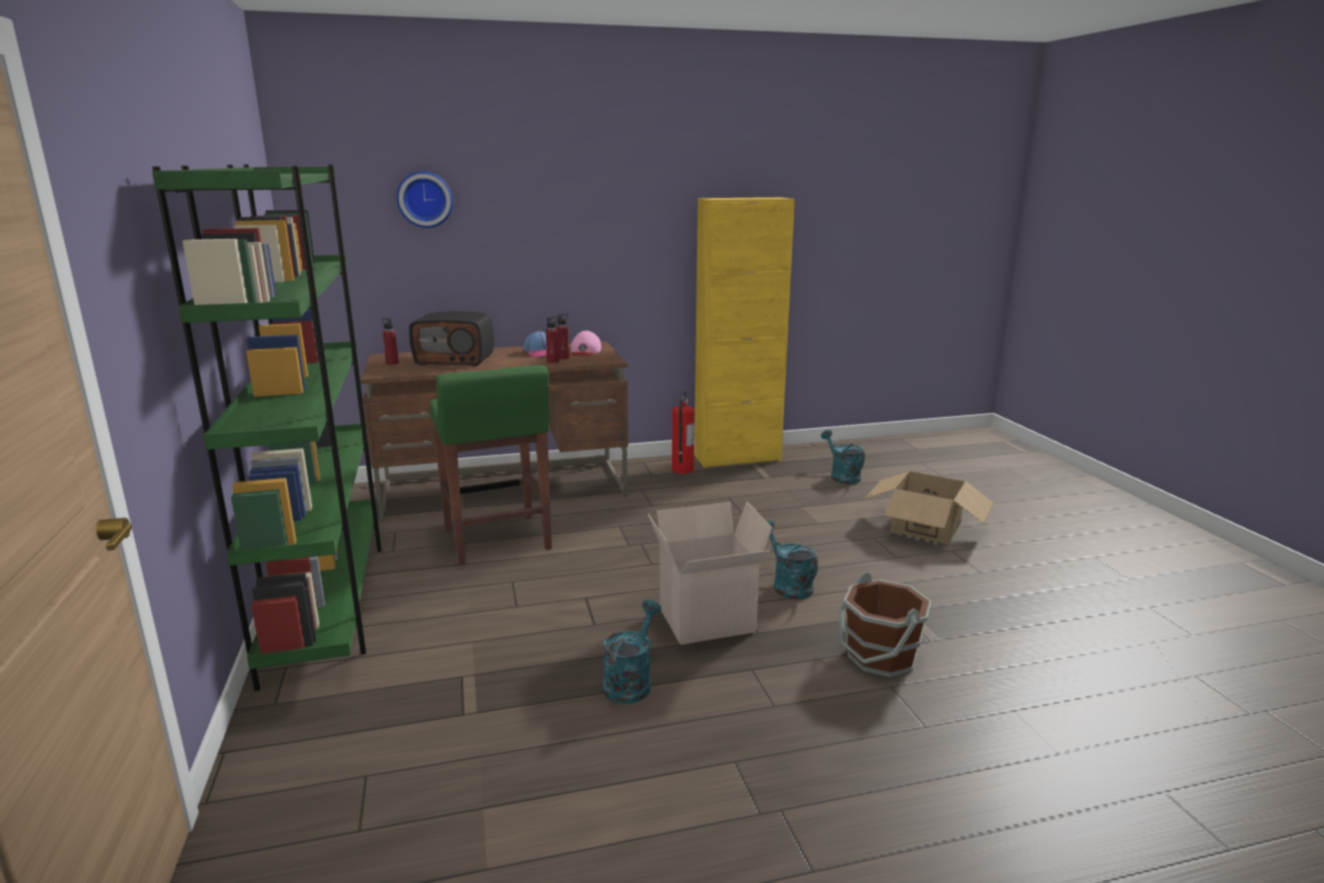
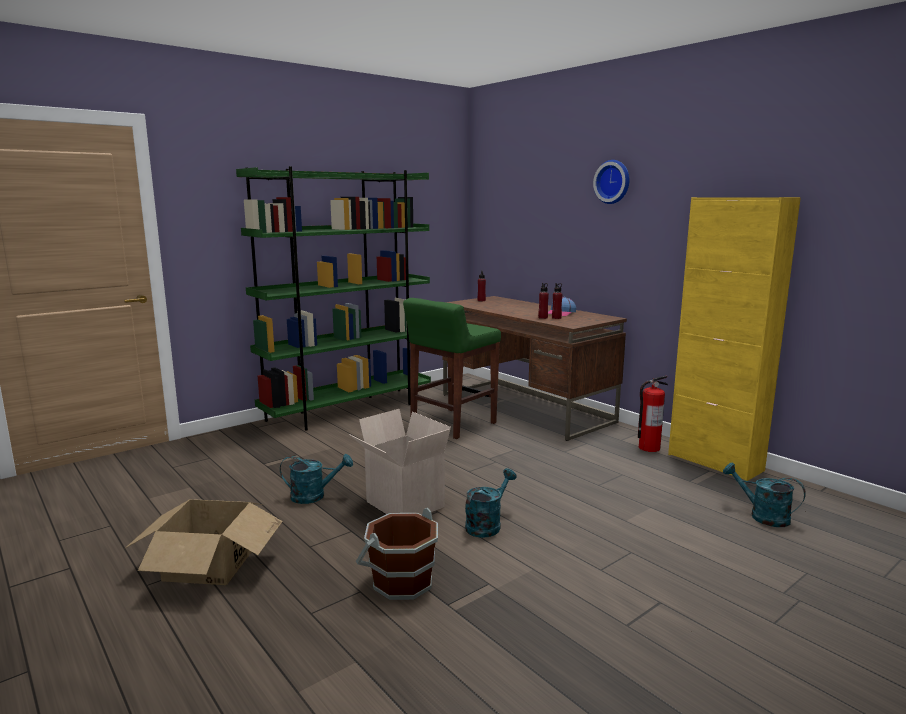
camera: 65 degrees right, 5 degrees down
(425, 199) = (531, 196): wall clock -> wall clock (613, 182)
(455, 359) = (510, 305): radio -> none
(585, 351) = (585, 318): pink cap -> none
(842, 476) = (762, 516): turquoise watering can -> turquoise watering can turned 90 degrees counterclockwise
(925, 527) = (700, 579): cardboard box -> cardboard box (210, 563)

